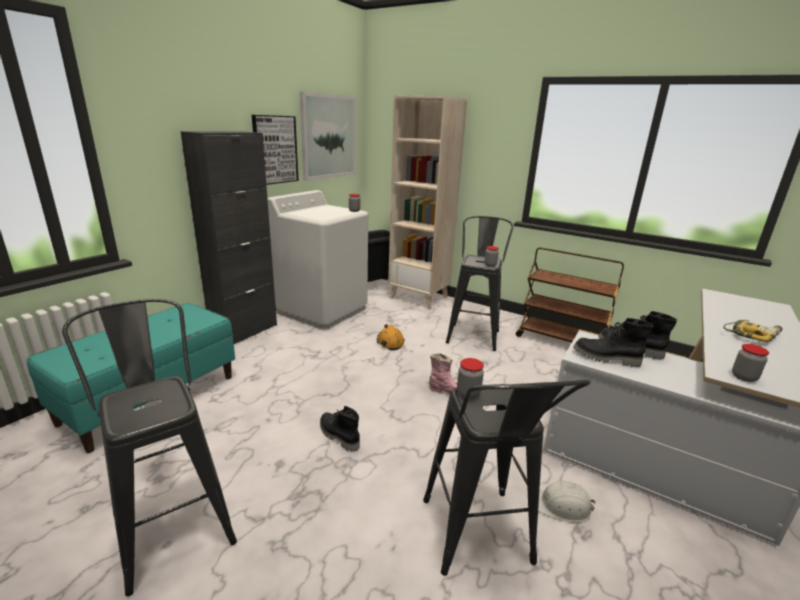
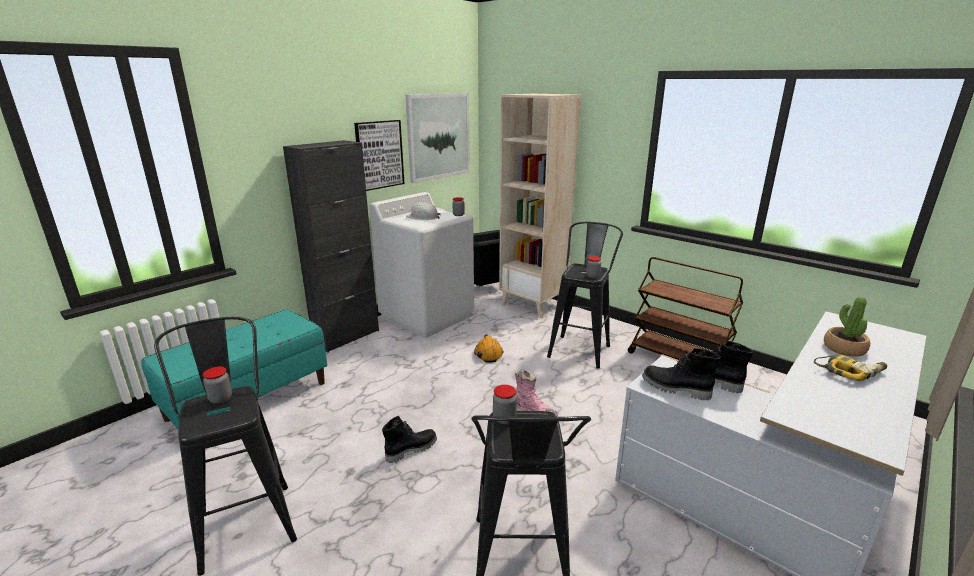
camera: 10 degrees right, 0 degrees up
(338, 436) = (411, 449): black boot -> black boot turned 90 degrees clockwise
(562, 506) = (618, 539): white hard hat -> white hard hat (423, 217)
(735, 317) = (844, 349): none -> potted plant
(744, 377) = (805, 420): jar -> jar (221, 399)

